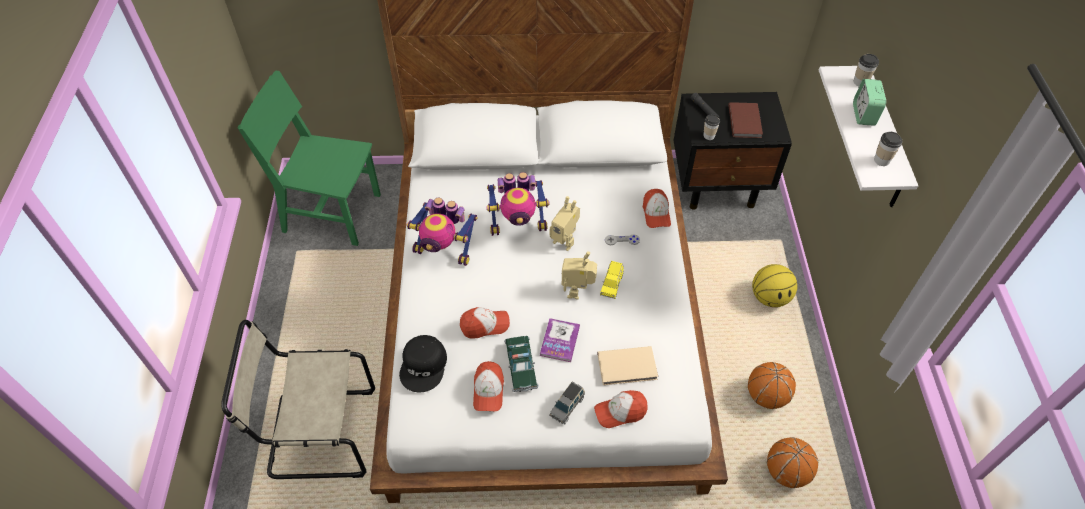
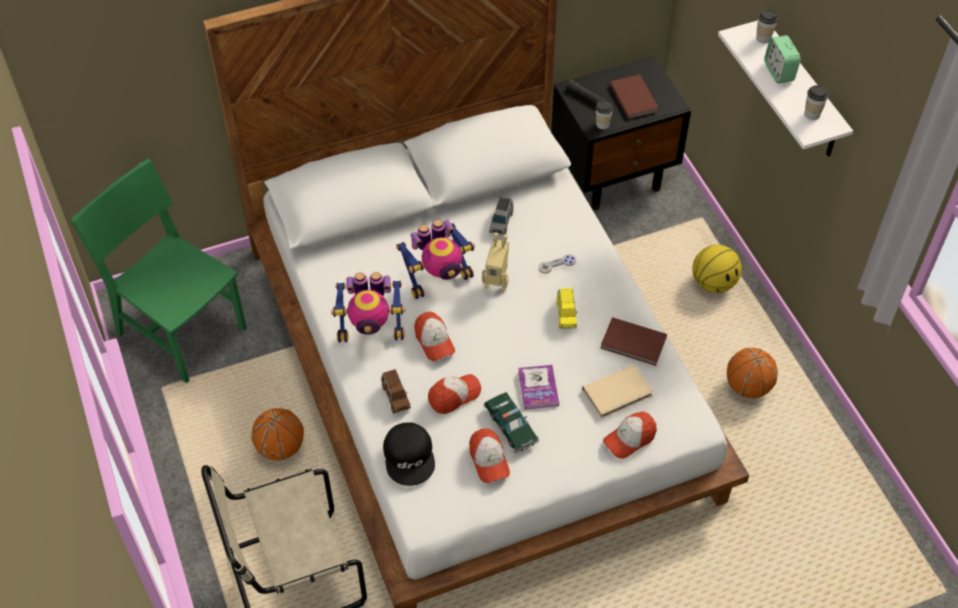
camera: 20 degrees left, 0 degrees up
(332, 212) = (182, 330): green chair -> green chair turned 45 degrees clockwise
(438, 311) = (396, 397): none -> brown toy car
(567, 406) = (574, 451): grey toy car -> grey toy car (501, 222)
(578, 291) = (534, 331): toy robot -> none
(656, 213) = (580, 225): cap -> cap (434, 341)
(660, 328) = (633, 344): none -> brown book
(786, 472) = (794, 455): basketball -> basketball (280, 447)

